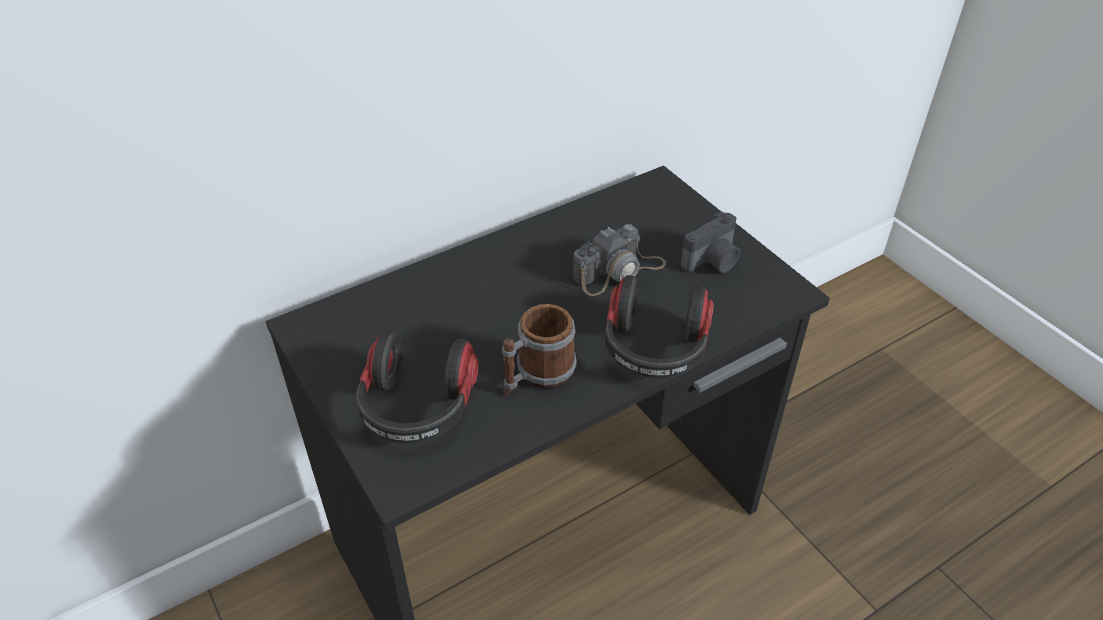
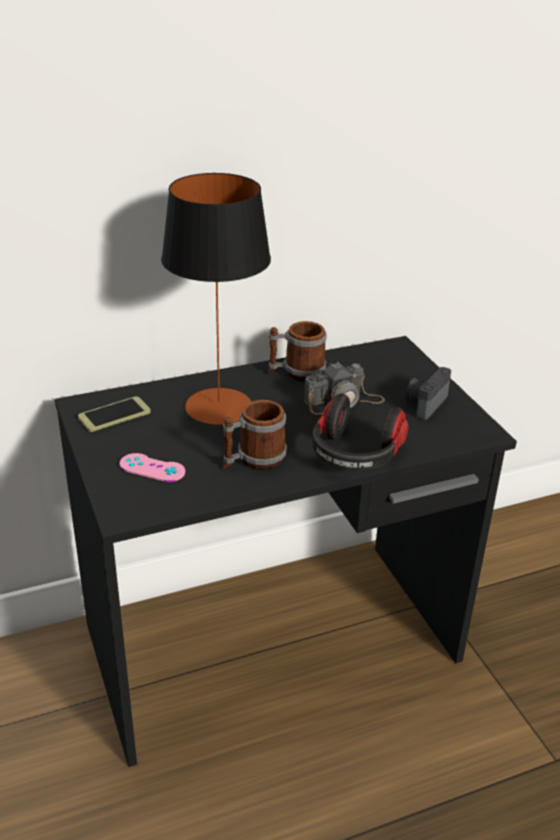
camera: 10 degrees right, 10 degrees down
(348, 335) = (114, 415): none -> phone
(417, 408) = (152, 468): headphones -> pink game controller
(473, 302) = (219, 406): none -> table lamp
(552, 237) = (296, 372): none -> mug
(713, 262) = (424, 404): camera -> camera turned 150 degrees clockwise

